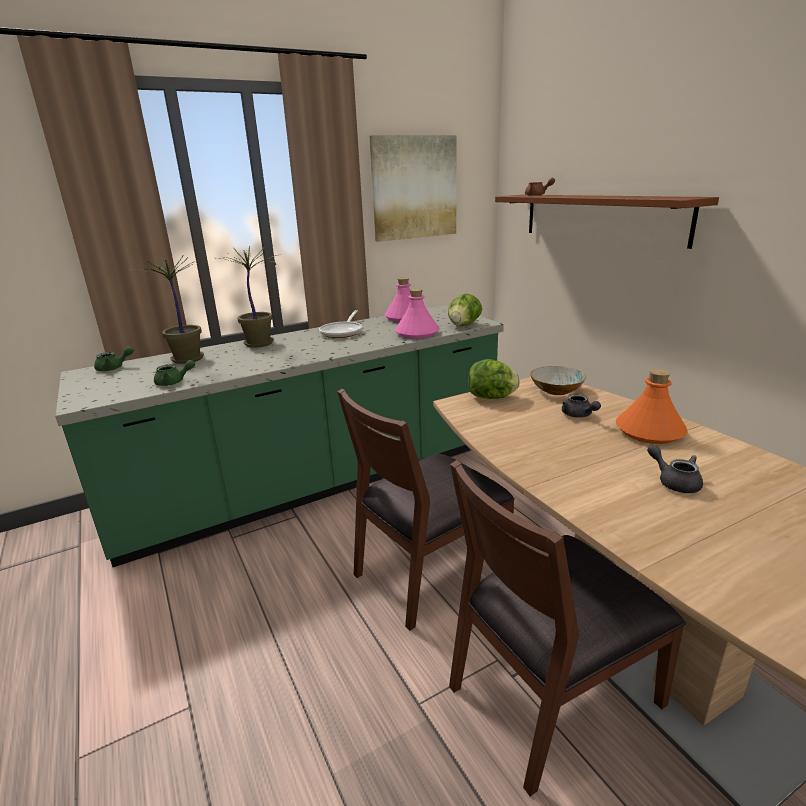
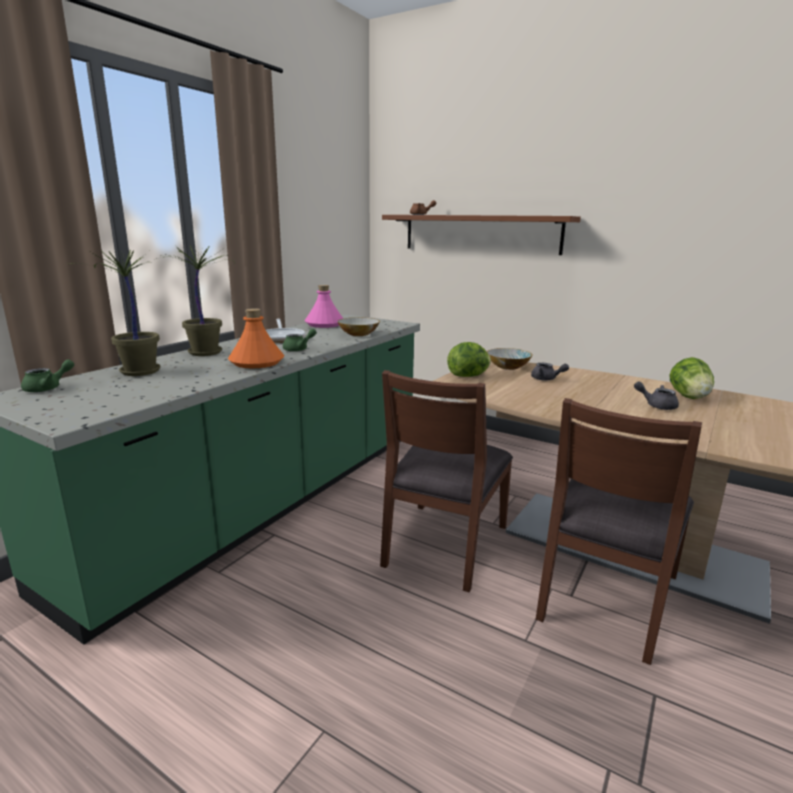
camera: 30 degrees left, 5 degrees down
(174, 382) = (165, 391): green teapot -> green teapot (299, 349)
(414, 188) = (312, 202): picture -> none
(417, 333) = (358, 334): pink bottle -> bowl
(463, 325) = (389, 326): lettuce -> lettuce (689, 397)
(649, 431) = (602, 382): orange bottle -> orange bottle (256, 362)

